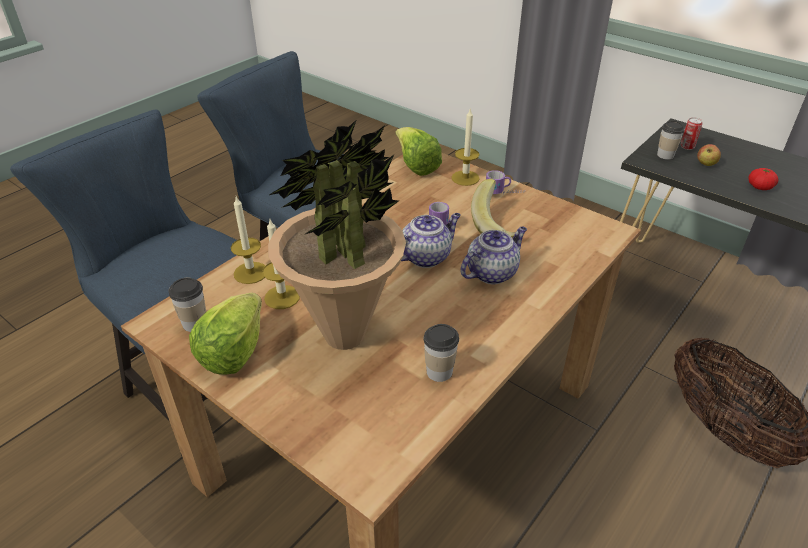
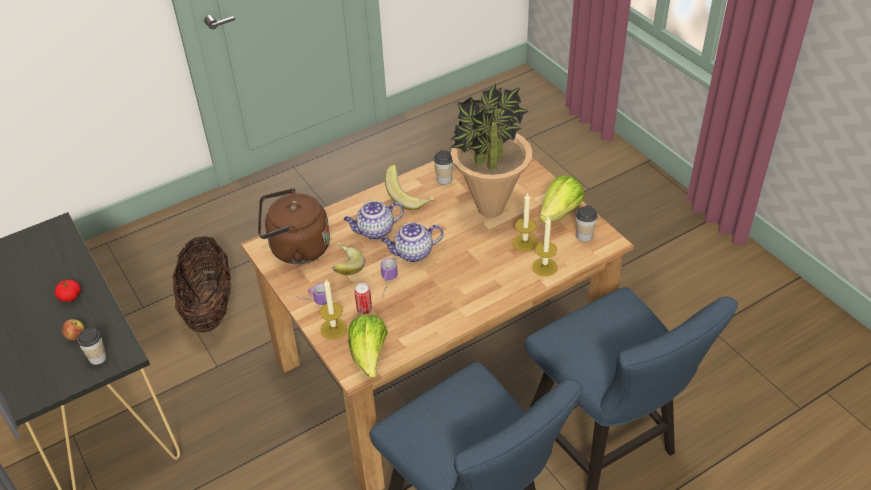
camera: 160 degrees left, 5 degrees up
(476, 328) = (409, 197): none -> banana
(571, 235) = (296, 249): none -> brown kettle
(687, 147) = (61, 365): can -> can (364, 309)

